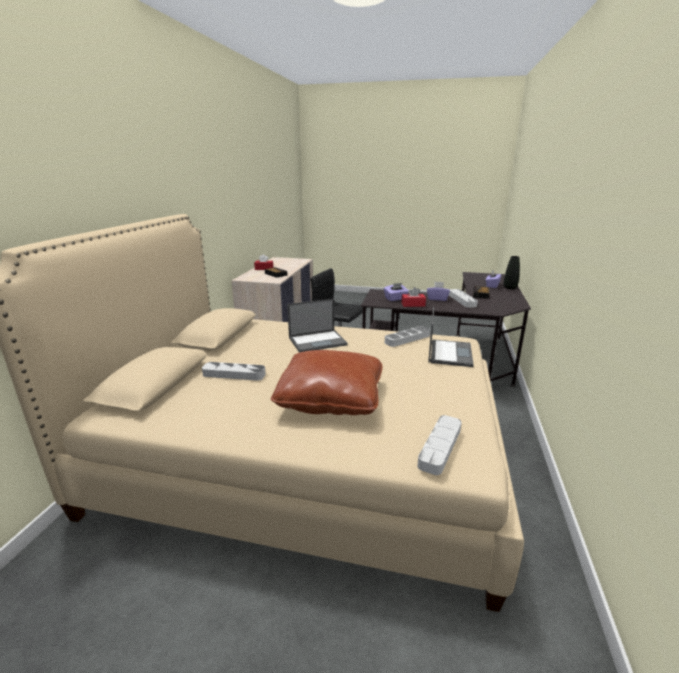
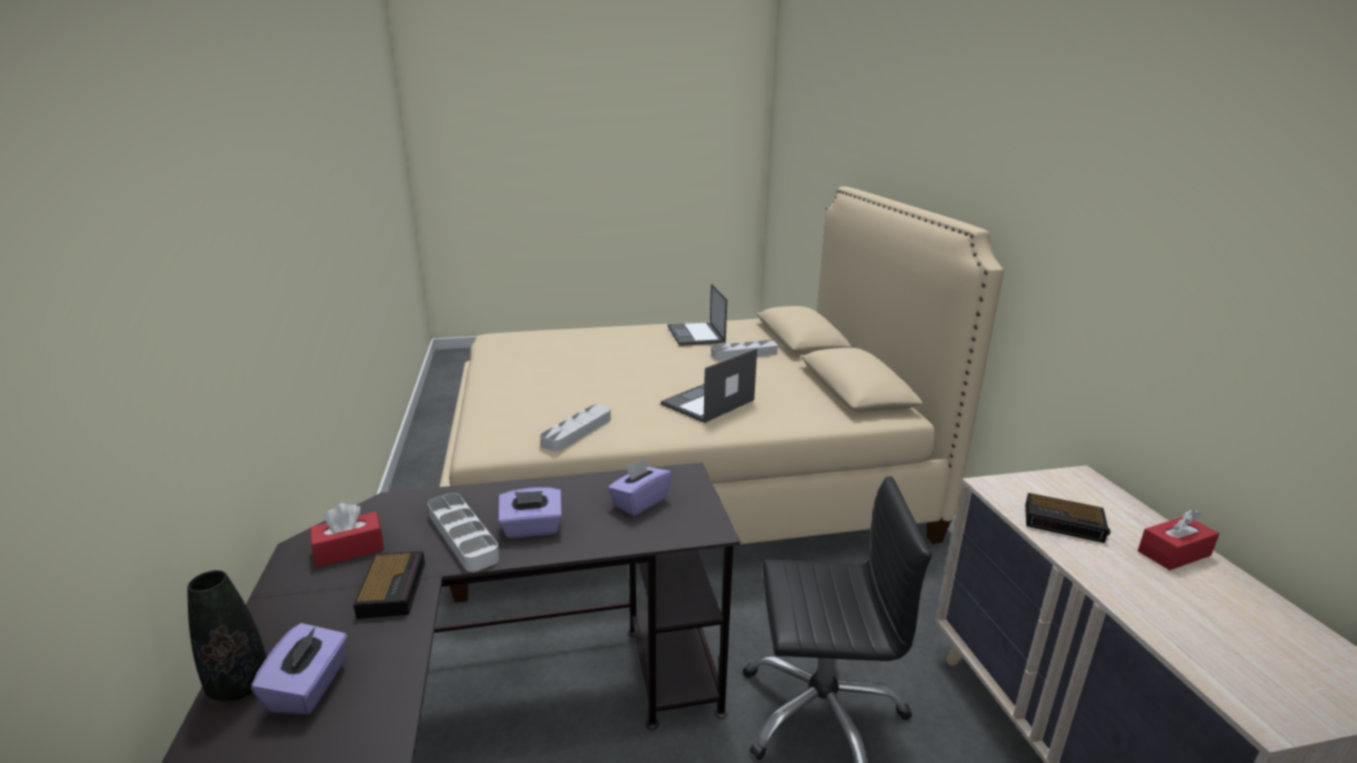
camera: 155 degrees right, 0 degrees up
(330, 398) = (626, 351): brown pillow -> none
(413, 304) = (589, 487): red tissue box -> red tissue box (349, 549)
(440, 447) = (520, 337): grey tray -> none
(449, 353) = (507, 417): laptop -> laptop (696, 335)

